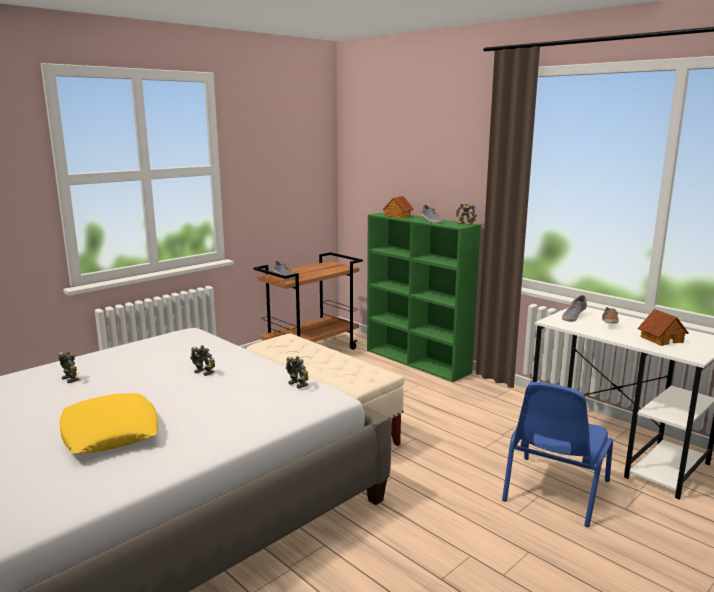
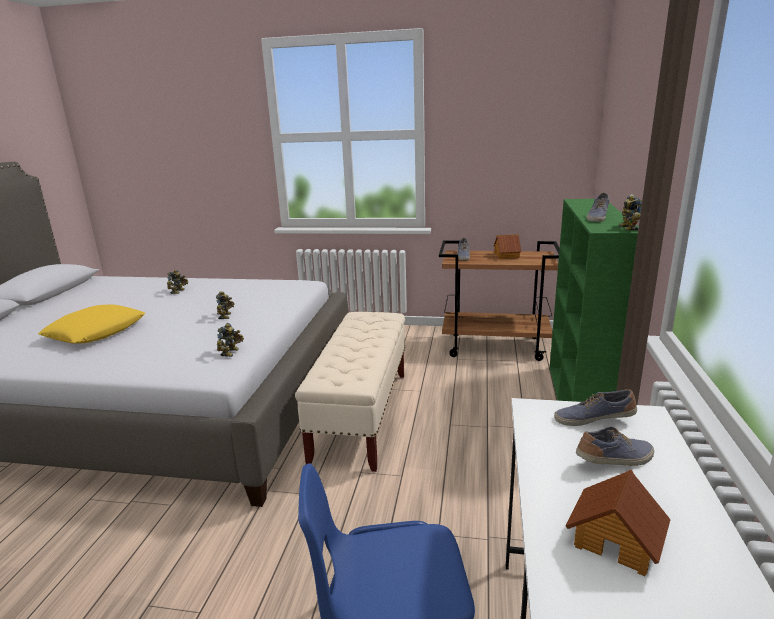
camera: 55 degrees right, 5 degrees up
(397, 216) = (588, 205): toy house -> toy house (506, 255)

